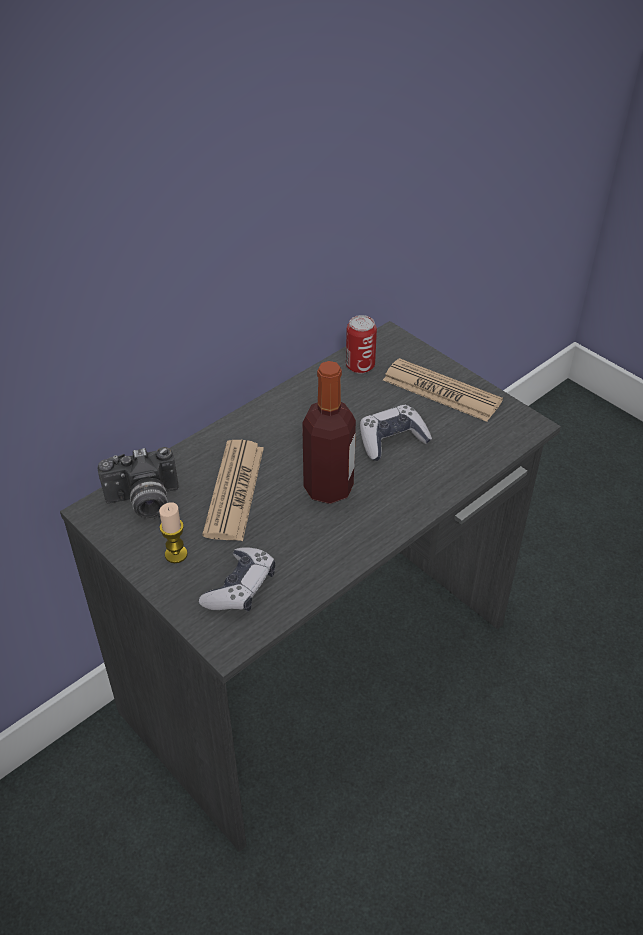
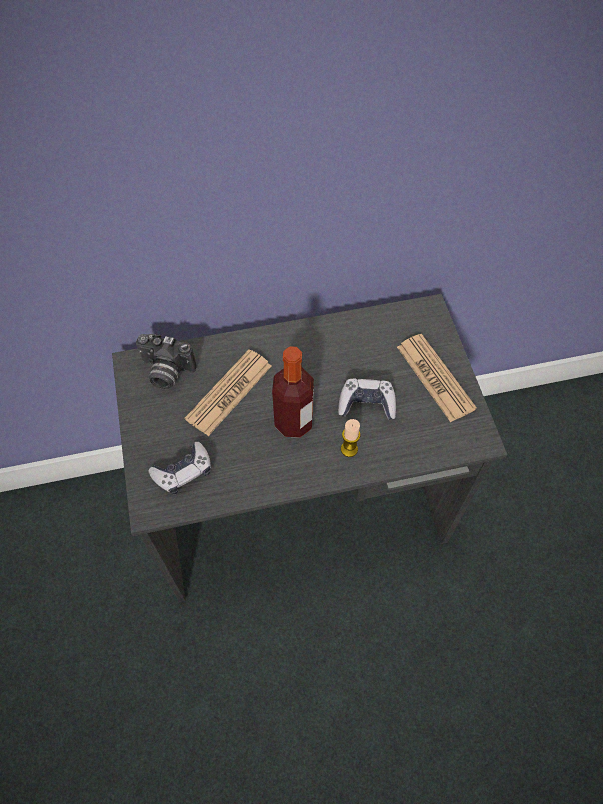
camera: 30 degrees right, 15 degrees up
(176, 554) = (160, 424): candle -> candle (349, 449)
(360, 366) = (388, 326): can -> none

